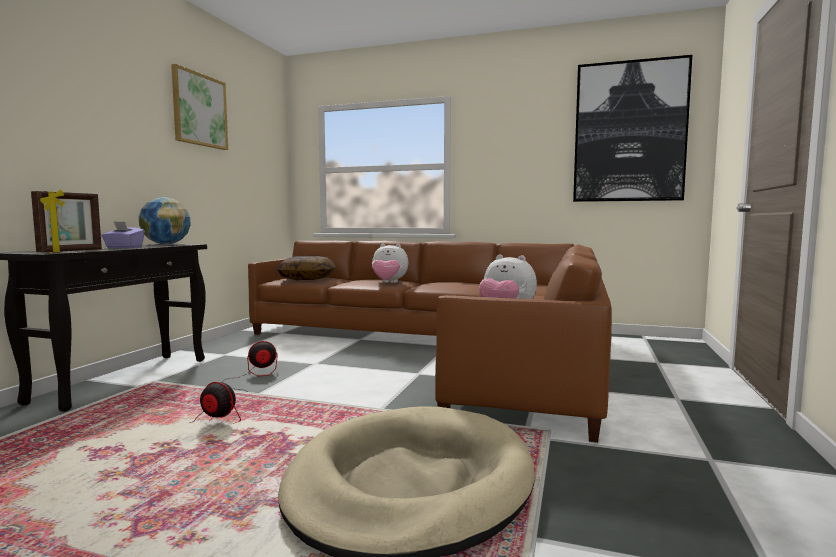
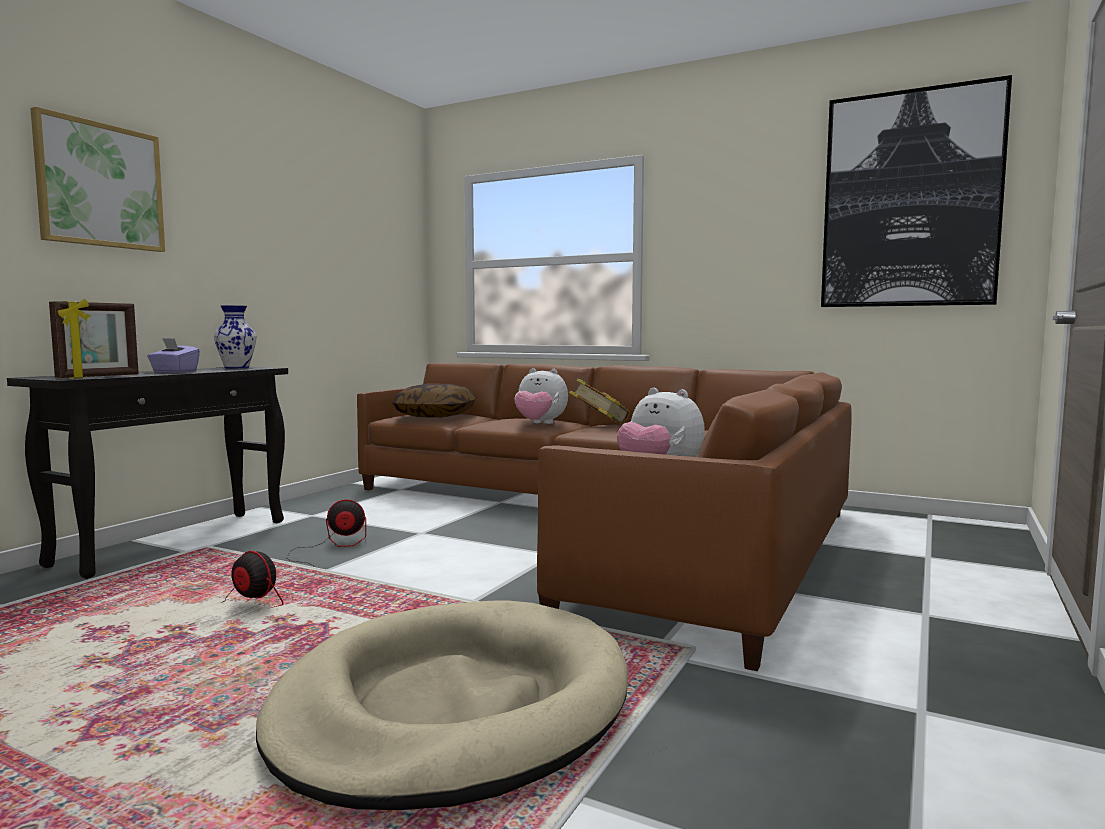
camera: 10 degrees right, 0 degrees up
(166, 244) = (236, 367): globe -> vase
(199, 110) = (293, 189): picture -> picture (100, 185)
(431, 282) = (599, 424): none -> book

